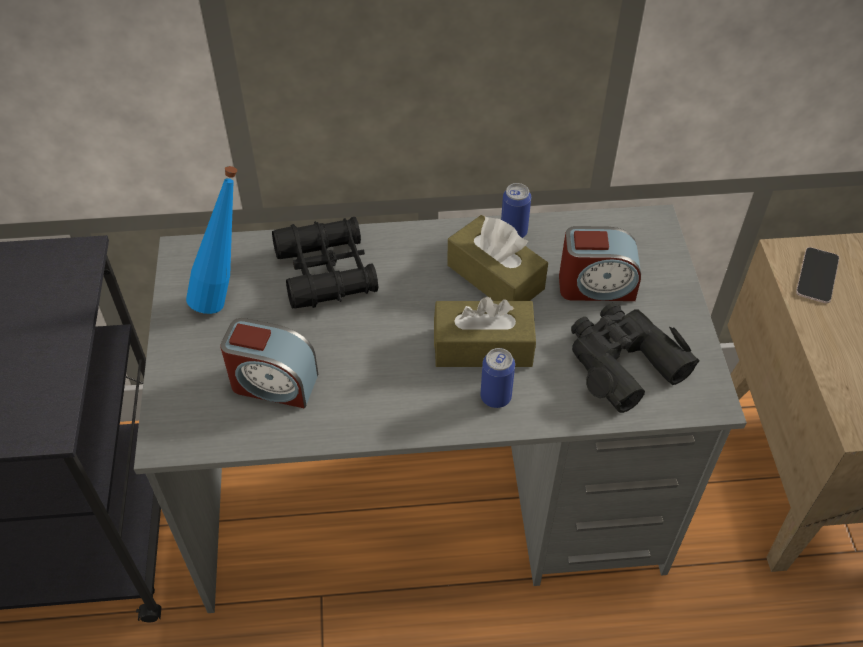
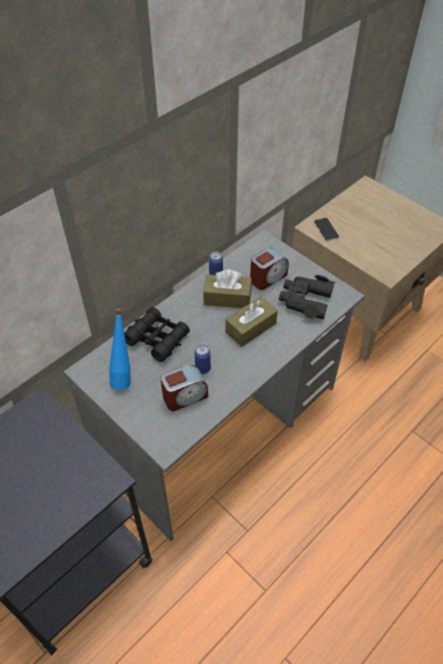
camera: 40 degrees left, 0 degrees up
(495, 397) = (274, 343): can -> can (203, 368)

